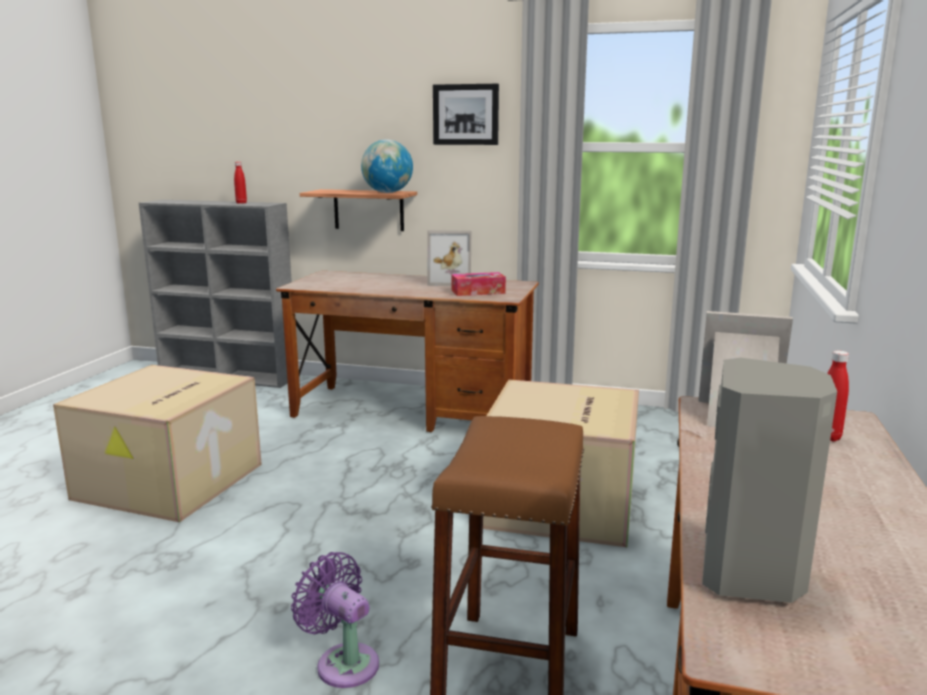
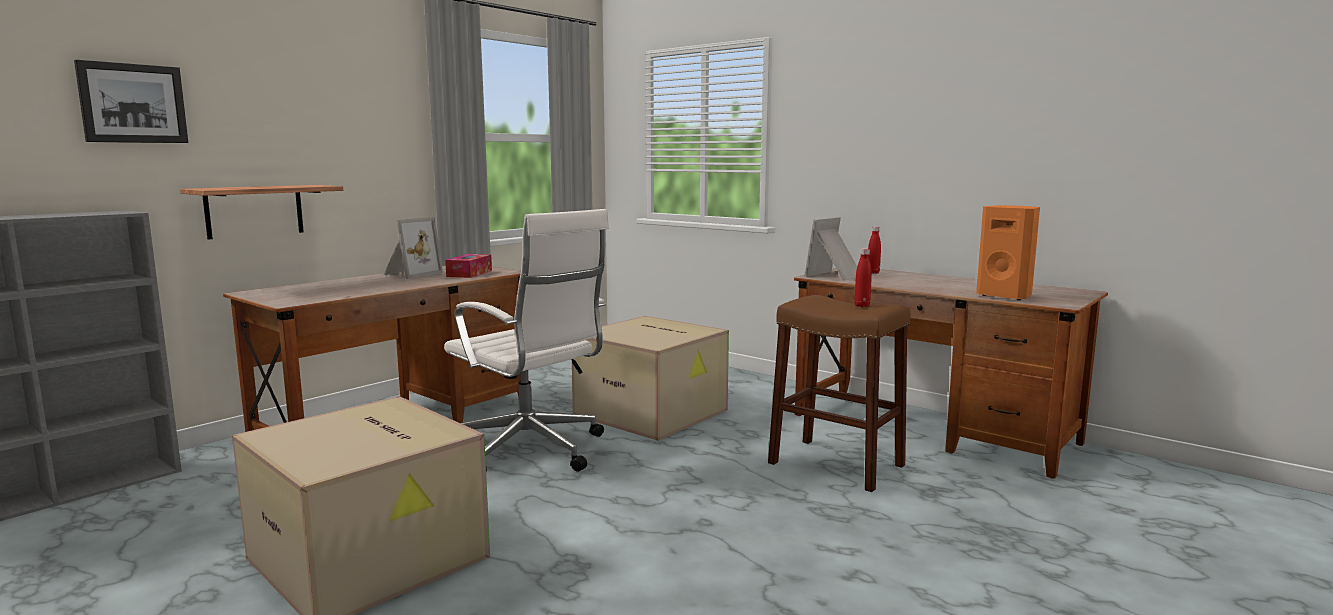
camera: 65 degrees left, 5 degrees down
(241, 203) = (65, 214): red bottle -> red bottle (862, 306)
(343, 662) = (794, 508): purple fan -> none
(387, 193) = (310, 186): globe -> none
(396, 476) = (531, 451): none -> white office chair
(466, 114) = (364, 101): picture -> picture (133, 103)
(753, 574) = (1005, 296): grey speaker -> orange speaker

